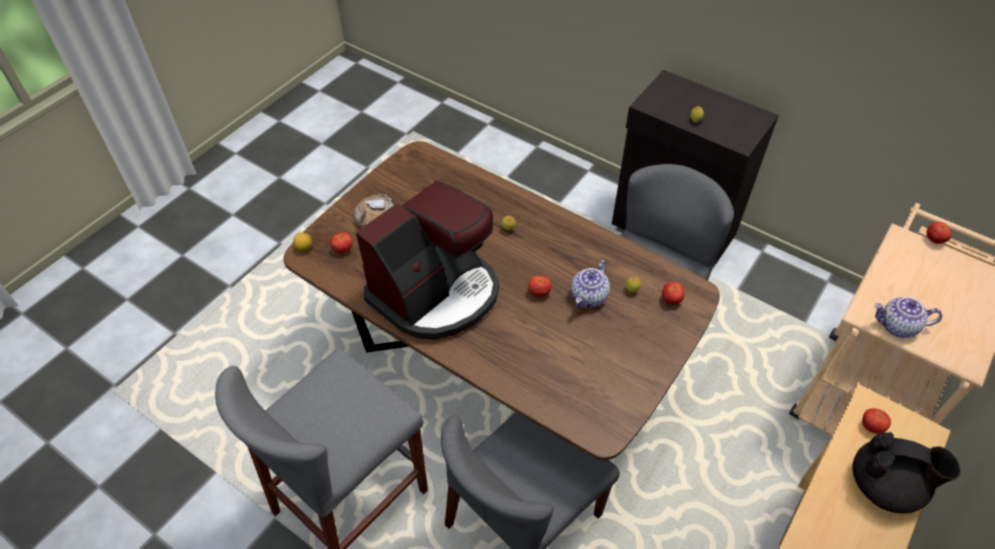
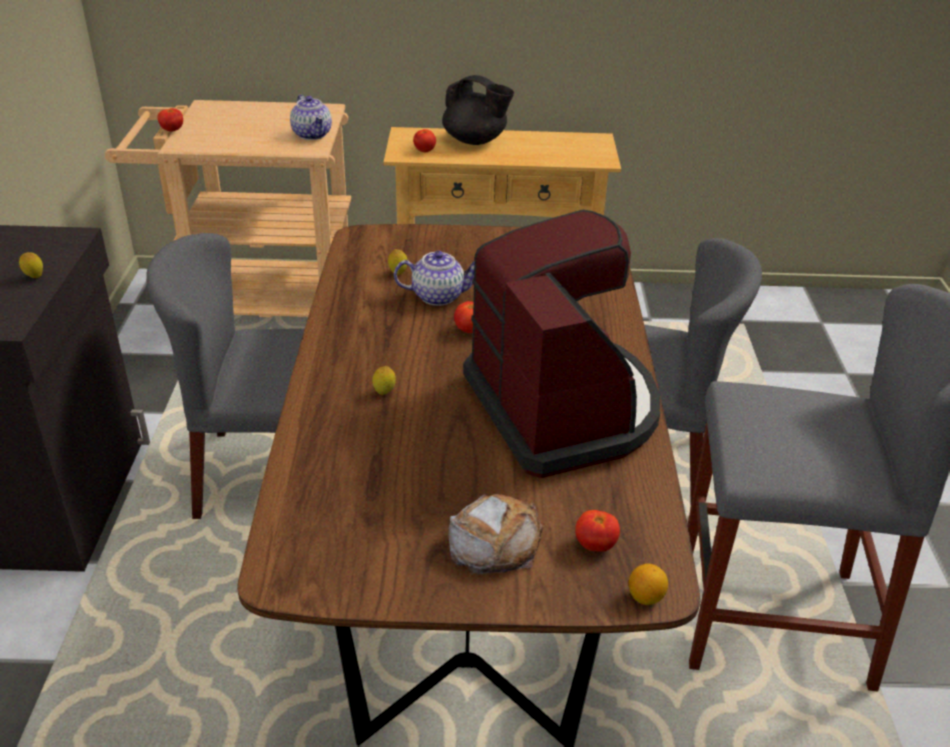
camera: 125 degrees left, 15 degrees down
(436, 293) = (563, 408): coffee machine -> coffee machine turned 60 degrees clockwise
(671, 300) = (386, 248): tomato -> none
(885, 486) = (475, 141): black teapot -> black teapot turned 135 degrees clockwise

